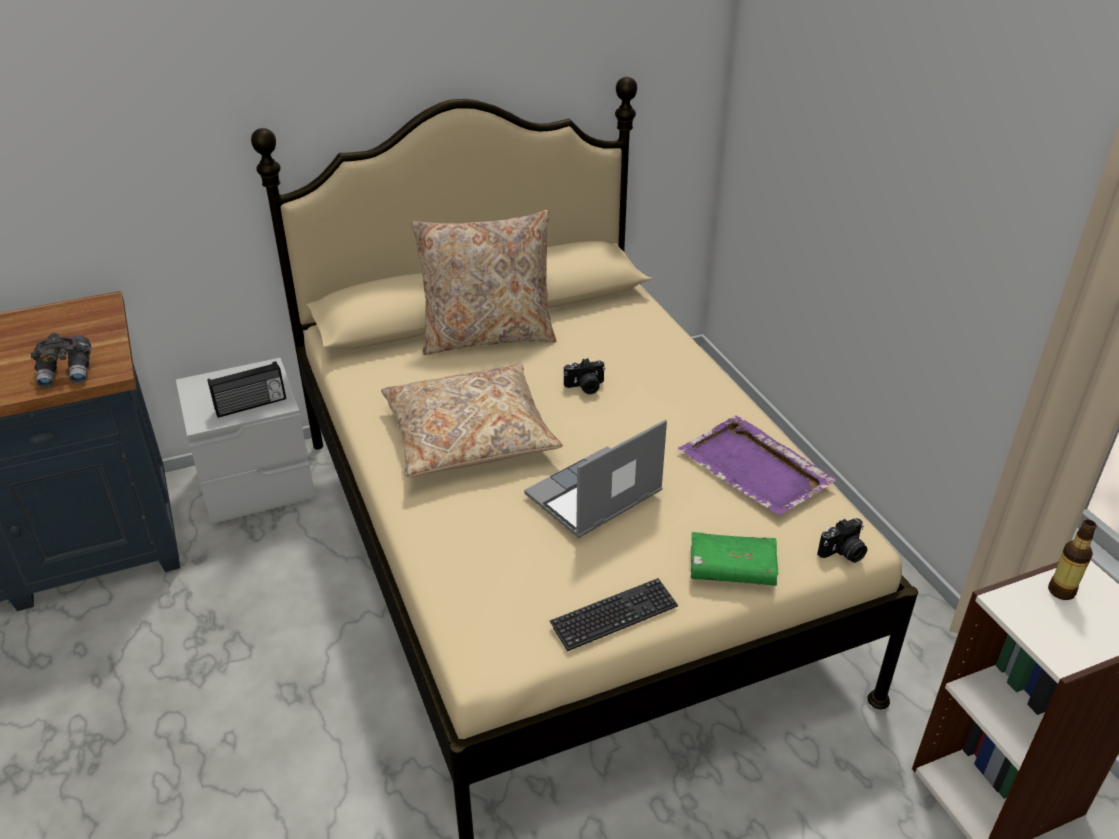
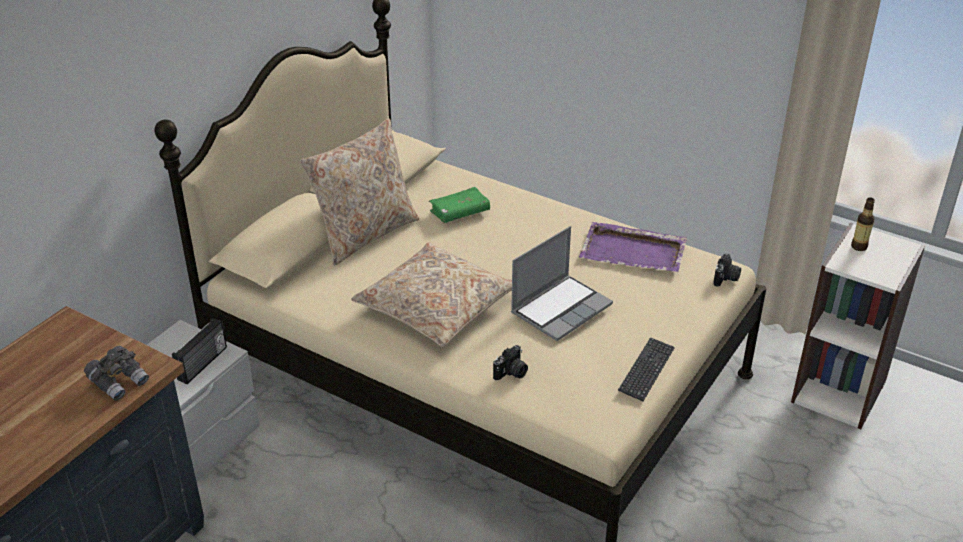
camera: 35 degrees left, 0 degrees up
(585, 387) = (475, 242): camera -> camera (511, 373)
(593, 496) = (561, 308): laptop -> laptop turned 150 degrees counterclockwise
(732, 569) = (680, 314): green book -> green book (460, 212)

